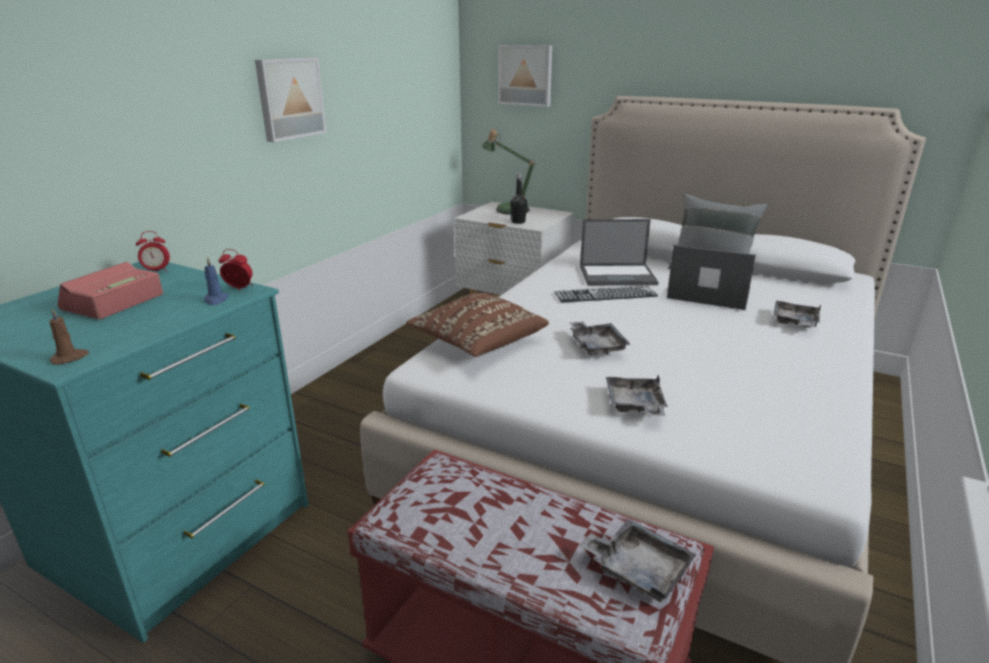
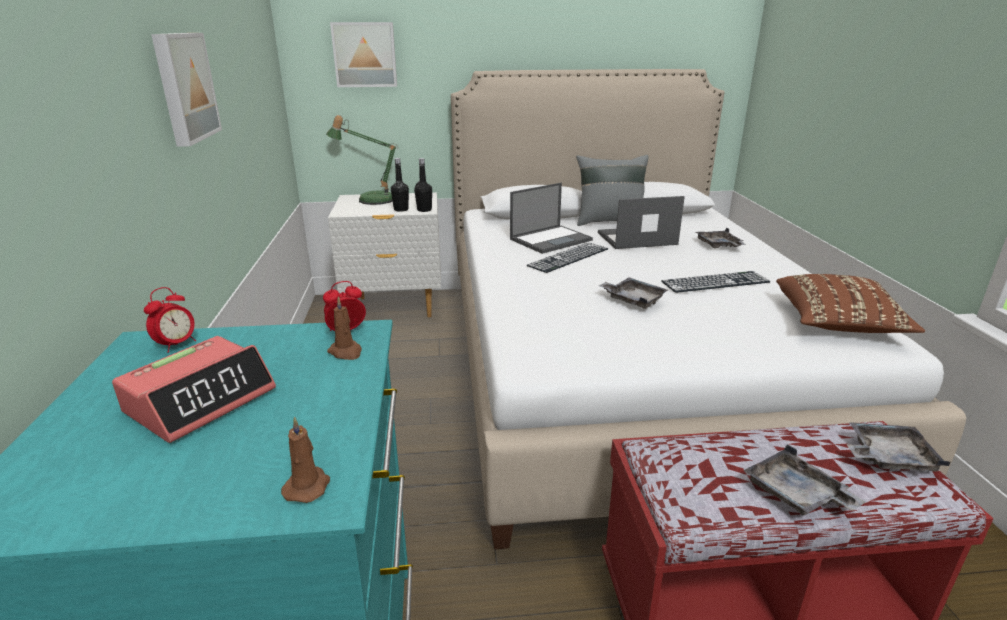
camera: 35 degrees left, 0 degrees up
(113, 302) = (201, 400): alarm clock -> alarm clock turned 135 degrees counterclockwise
(216, 300) = (346, 352): blue candle -> brown candle
(477, 342) = (537, 327): brown pillow -> brown pillow (838, 323)
(536, 226) = (424, 210): none -> black bottle
(635, 405) = (729, 337): grey tray -> grey tray (796, 495)
(718, 354) = (715, 282): none -> keyboard

